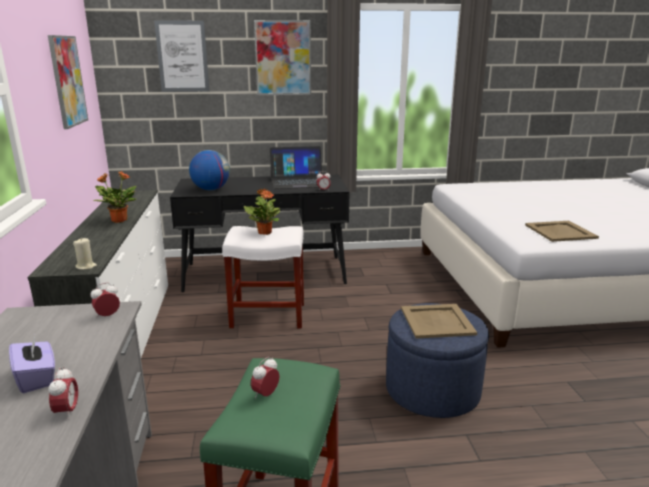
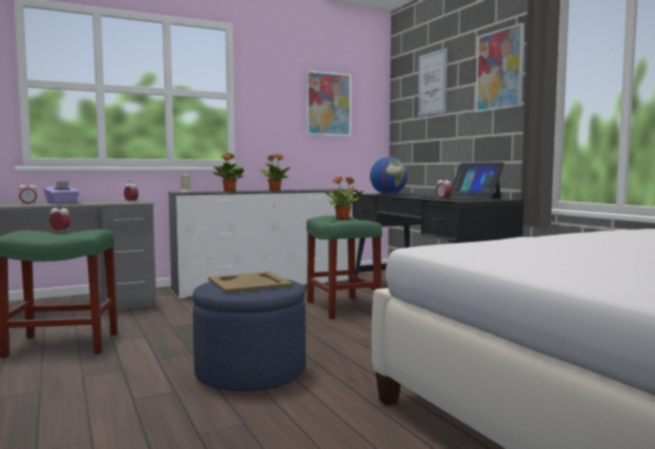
camera: 70 degrees right, 15 degrees down
(103, 242) = (229, 191): none -> potted plant
(267, 315) = (341, 307): white stool -> green stool
(560, 232) = (510, 252): beige tray -> none

